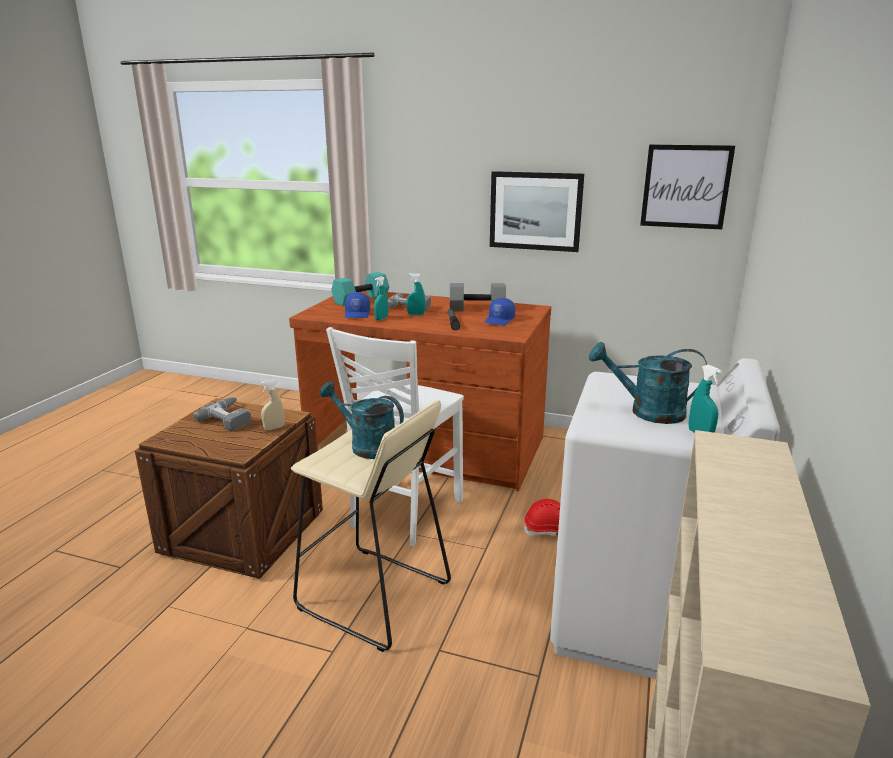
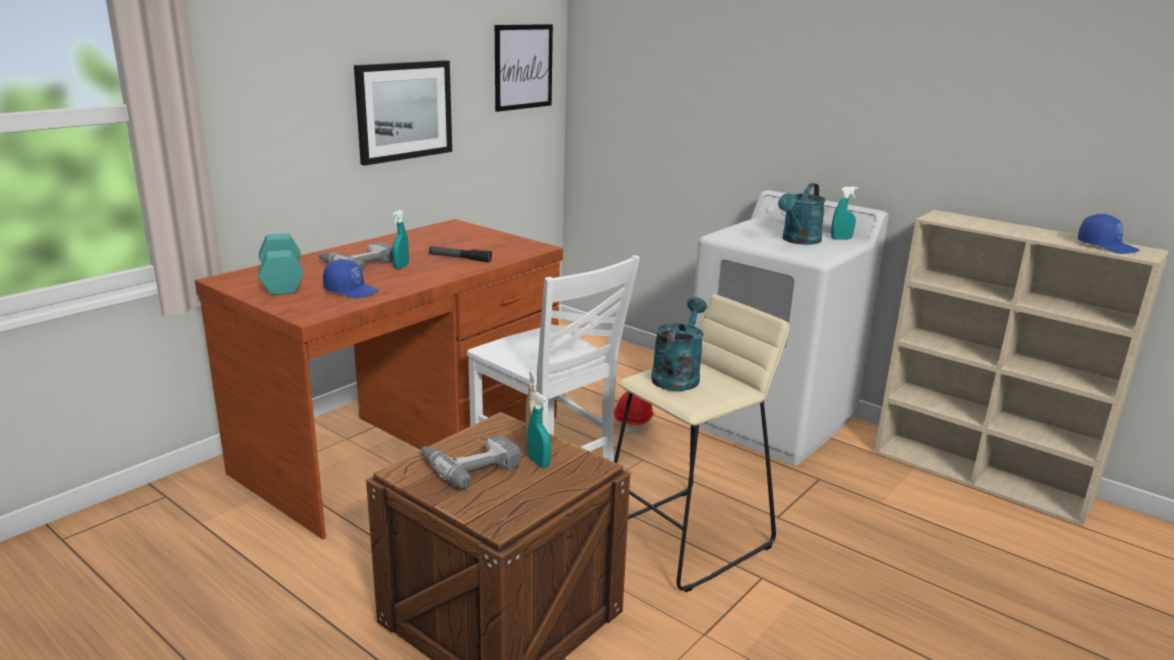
camera: 70 degrees left, 0 degrees up
(366, 446) = (677, 375): turquoise watering can -> turquoise watering can turned 150 degrees clockwise
(381, 319) = (394, 283): turquoise spray bottle -> turquoise spray bottle (538, 462)
(477, 308) = (421, 242): grey dumbbell -> none
(500, 320) = (479, 242): blue cap -> blue cap (1107, 246)

